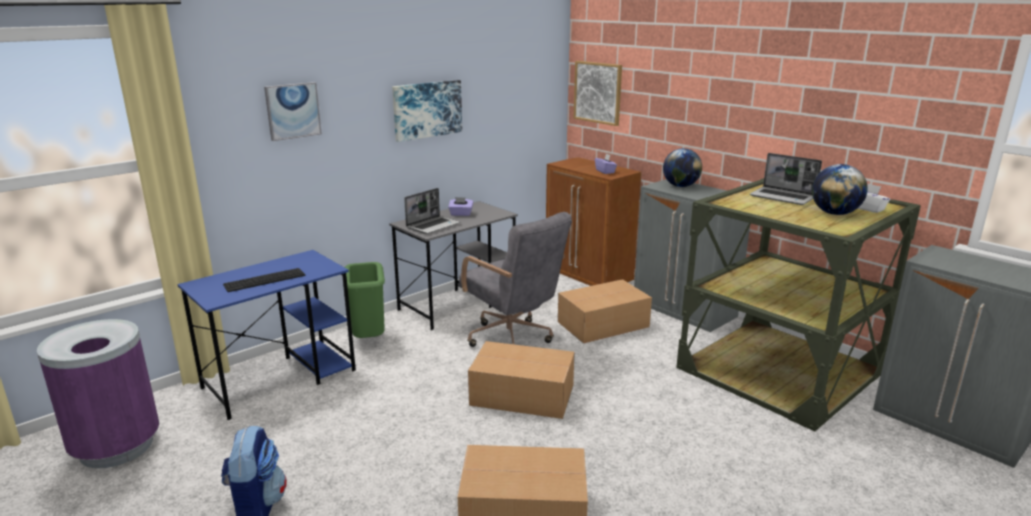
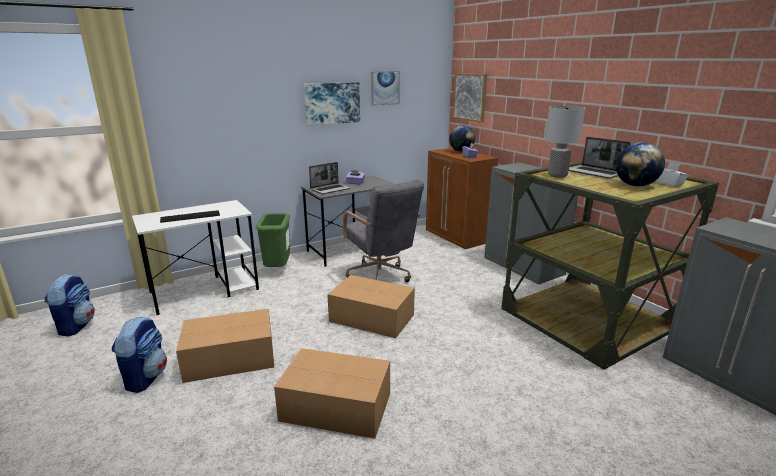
camera: 10 degrees right, 0 degrees up
(116, 447) = (76, 326): purple trash can -> backpack
(281, 378) = (205, 290): blue desk -> white desk
(293, 111) = (224, 97): picture -> picture (385, 88)
(604, 324) = (455, 272): cardboard box -> cardboard box (231, 358)
(680, 186) = (523, 168): globe -> globe (461, 151)
(743, 204) = (557, 176): none -> grey table lamp

